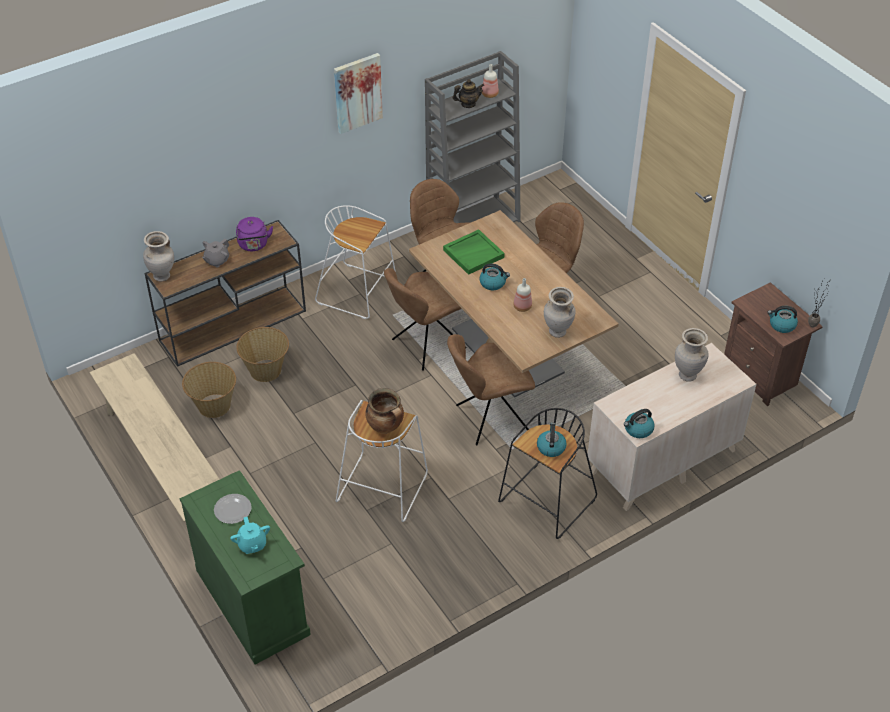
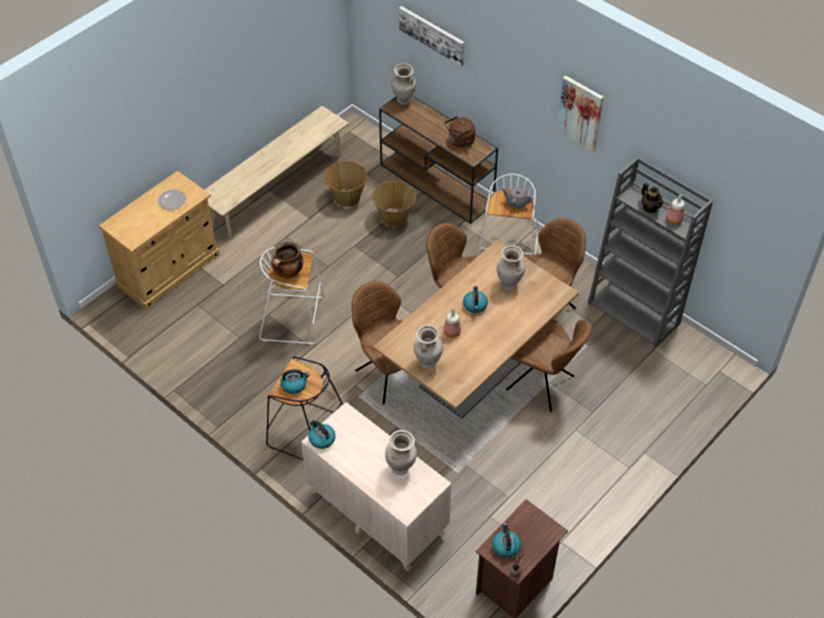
camera: 75 degrees right, 5 degrees up
(165, 172) = (432, 34): none -> picture
(216, 261) = (433, 125): grey teapot -> grey teapot (516, 203)
(252, 545) = (143, 219): turquoise teapot -> none
(253, 245) = (460, 141): purple kettle -> brown kettle
(253, 602) = (168, 270): green cabinet -> beige cabinet
(473, 253) = (509, 284): green tray -> beige vase

